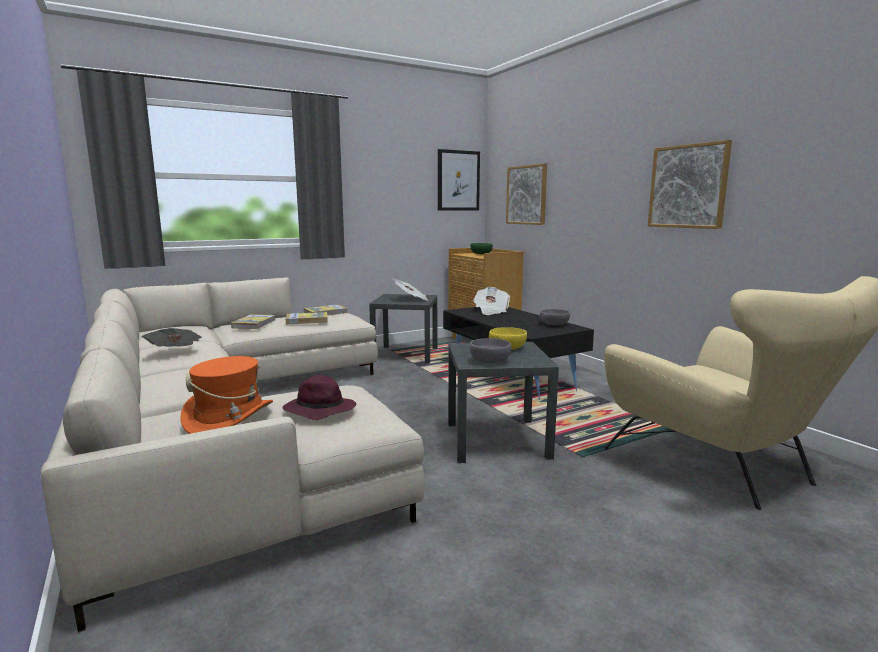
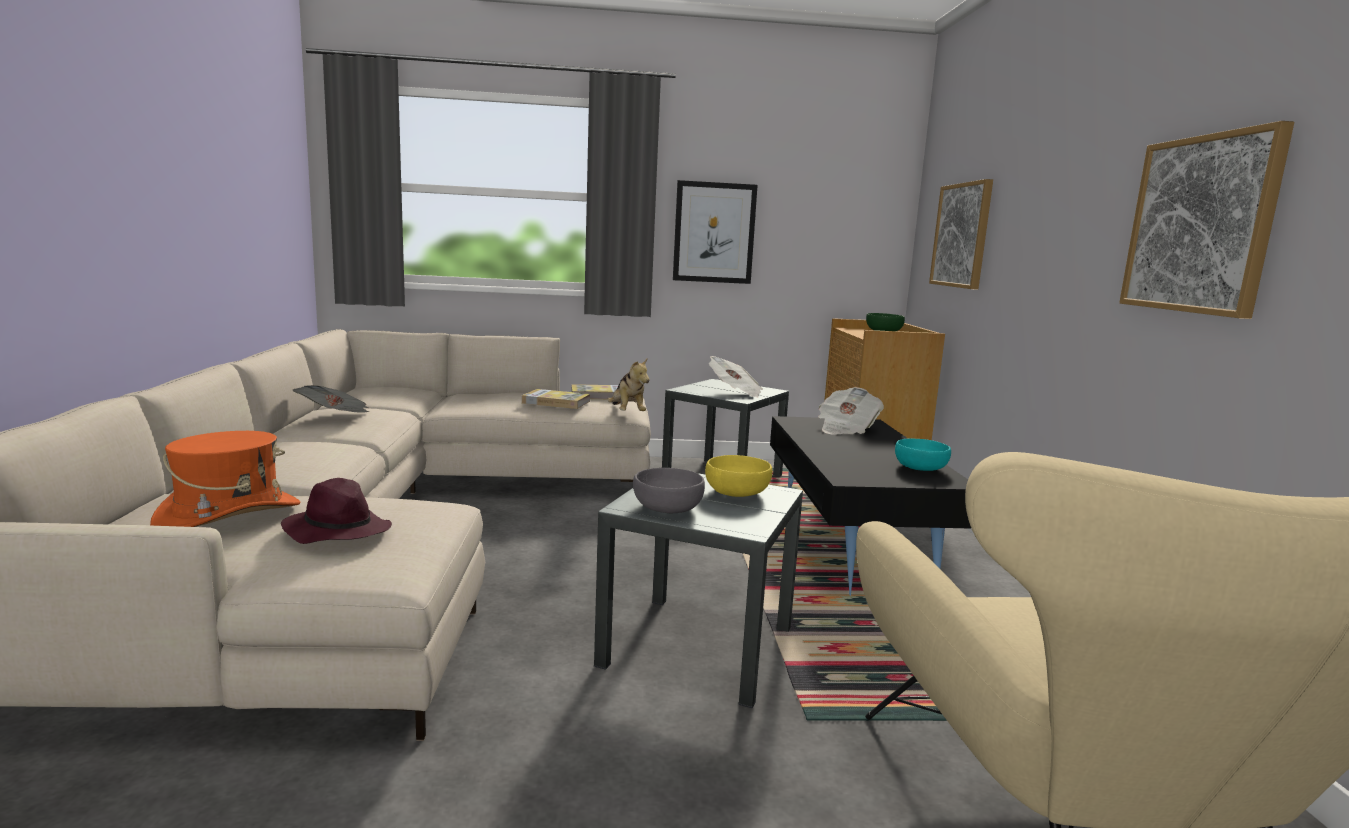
camera: 25 degrees right, 0 degrees up
(254, 324) = (485, 397): book -> none
(359, 320) = (627, 413): none -> plush toy
(458, 180) = (862, 208): picture -> picture (714, 233)
(555, 324) = (921, 468): grey bowl -> turquoise bowl

